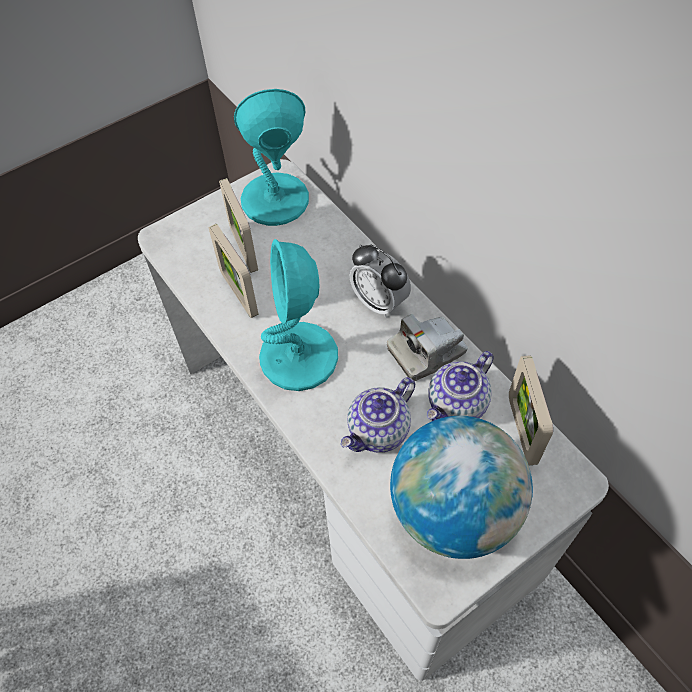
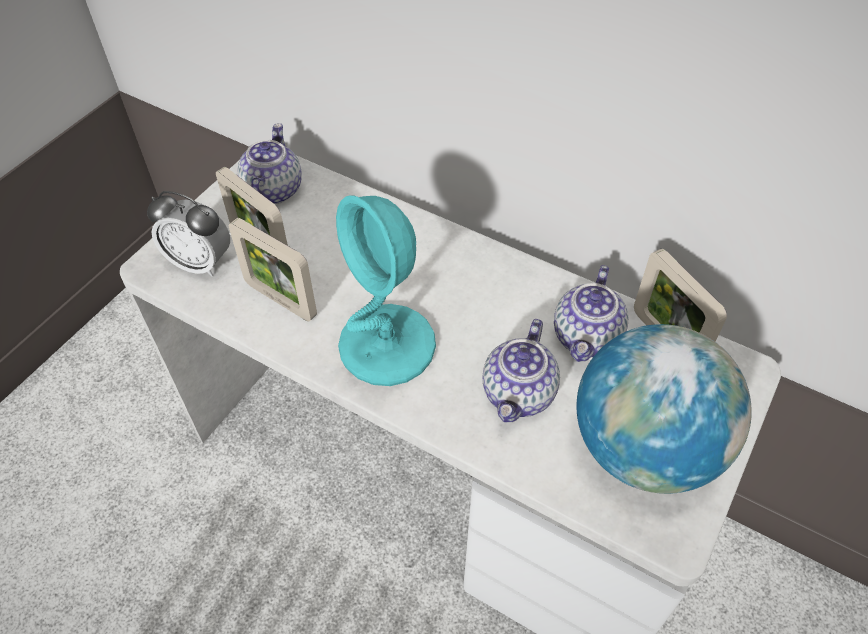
camera: 25 degrees left, 5 degrees down
(274, 200) = (272, 190): turquoise table lamp -> teapot
(379, 302) = (447, 260): alarm clock -> alarm clock (200, 263)
(426, 352) = (525, 294): camera -> none

